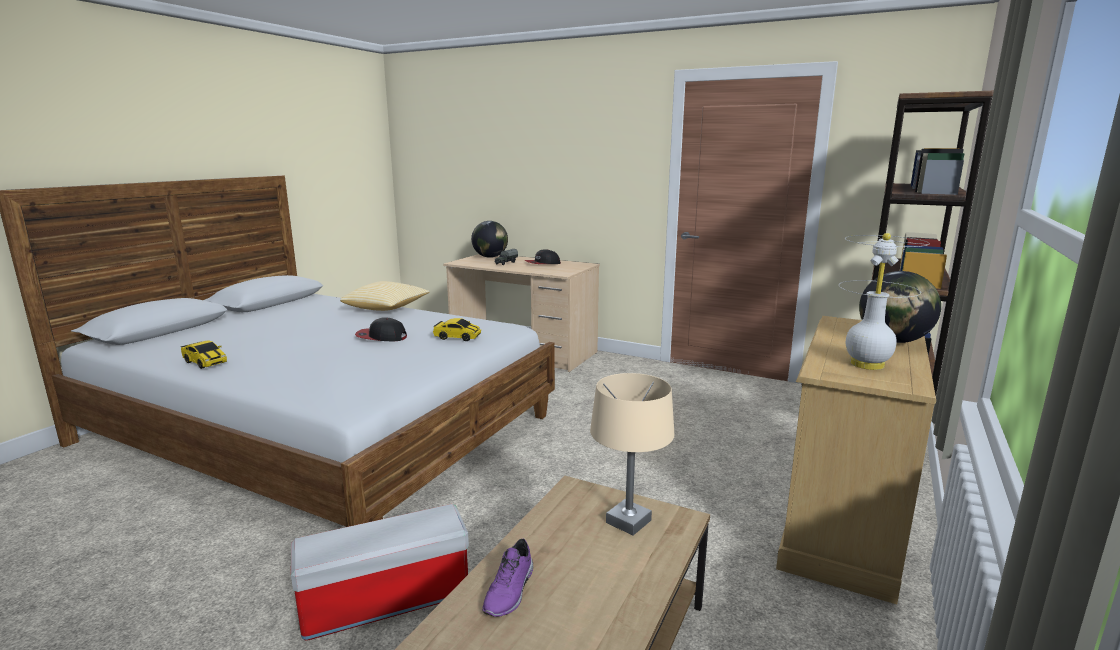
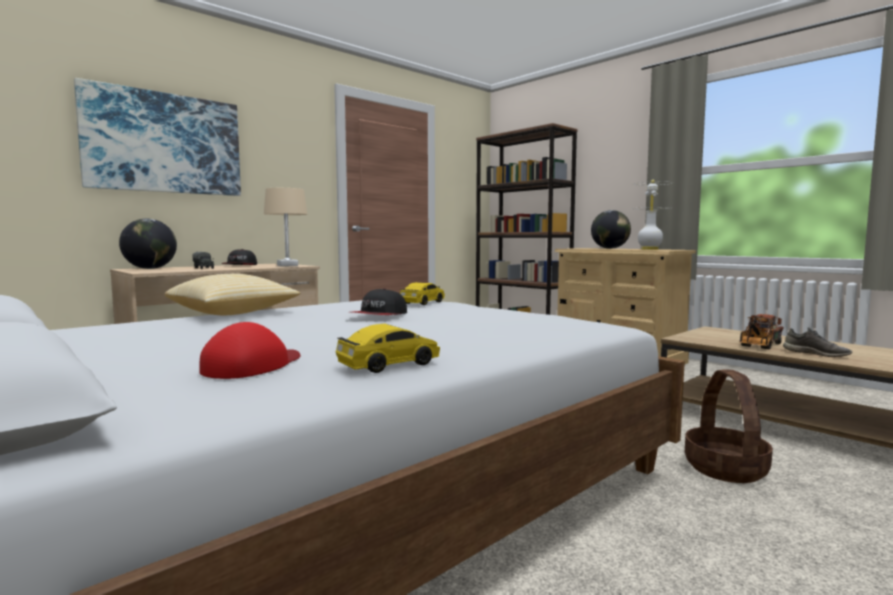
camera: 70 degrees left, 10 degrees down
(215, 342) = (253, 365): none -> red cap
(384, 601) = (726, 469): storage box -> basket
(510, 591) = (816, 354): purple shoe -> grey shoe
(519, 159) = (164, 143): none -> picture
(551, 546) = (759, 346): none -> toy truck
(628, 521) = (720, 334): beige table lamp -> beige table lamp (287, 265)

